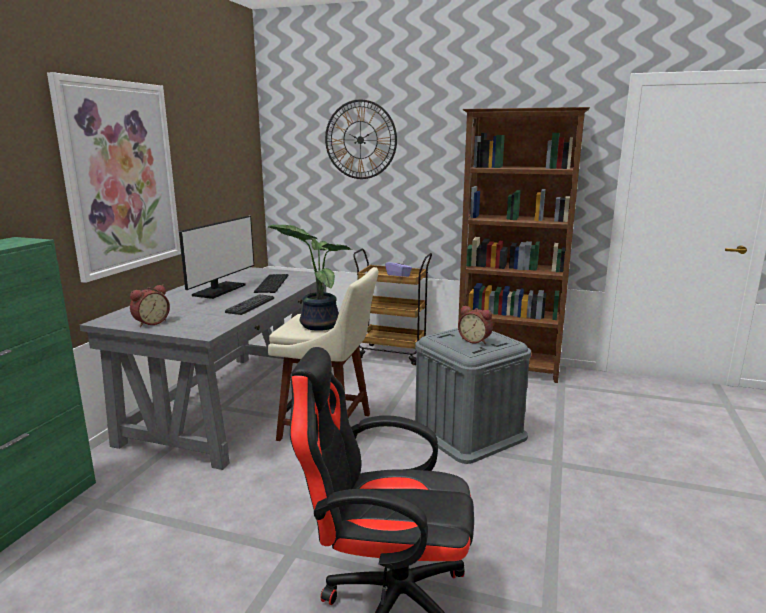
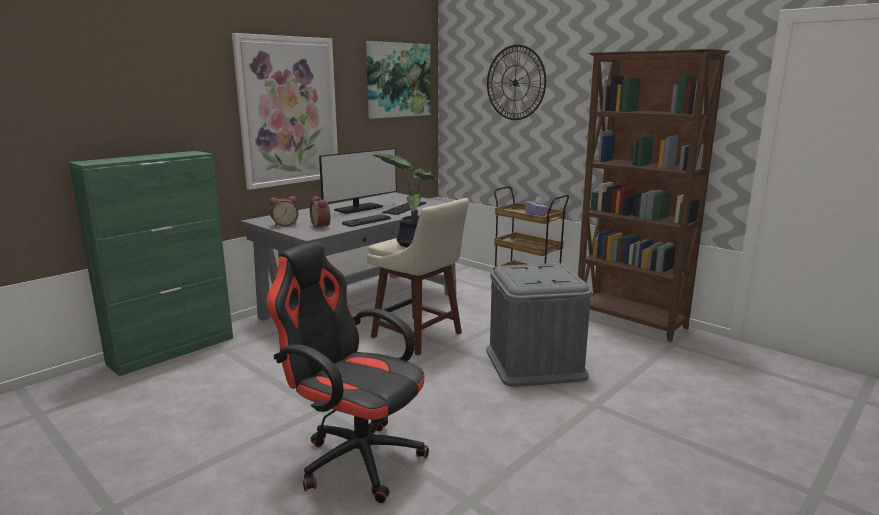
camera: 25 degrees right, 0 degrees up
(227, 137) = (398, 80): none -> picture
(475, 340) = (541, 274): alarm clock -> alarm clock (322, 226)

